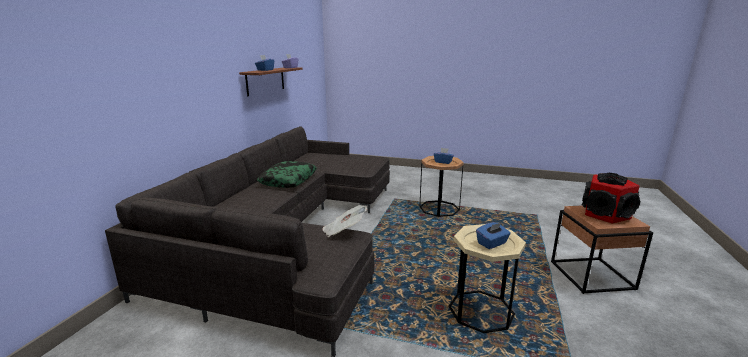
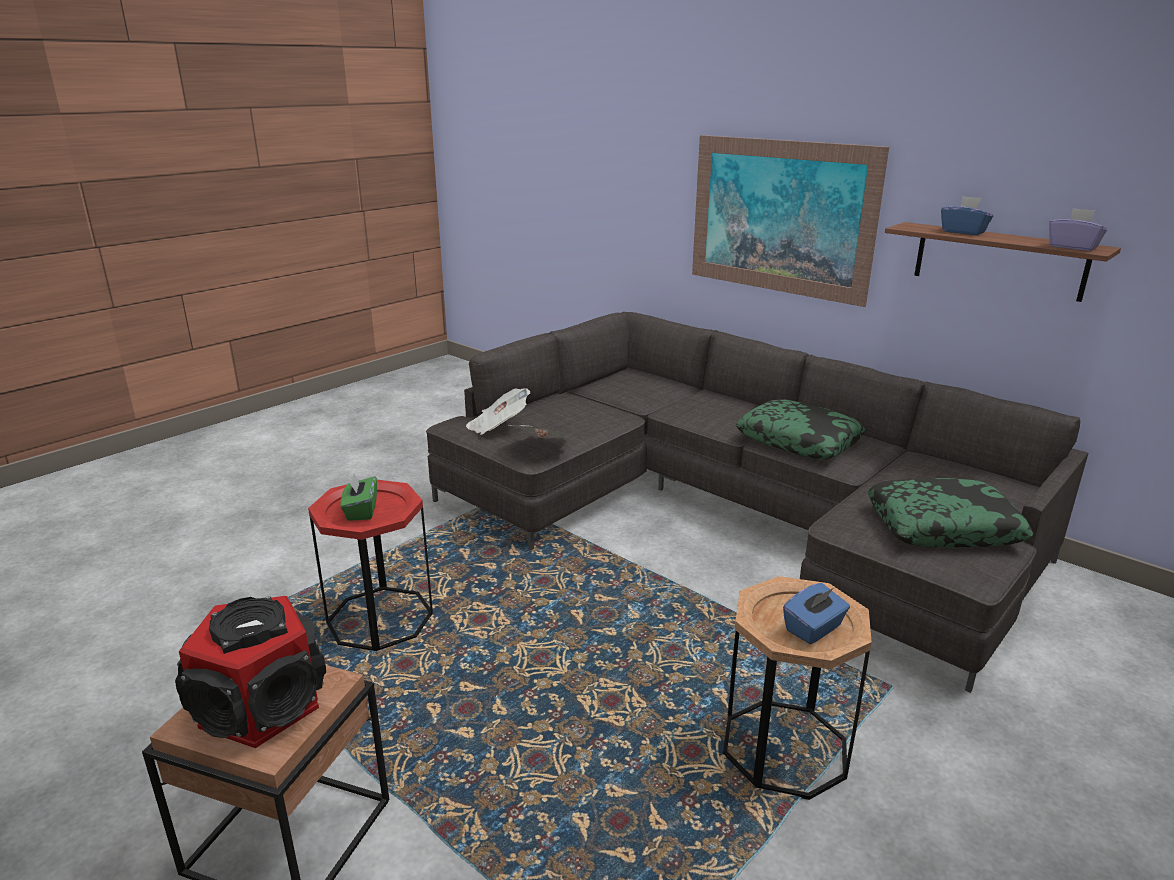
camera: 115 degrees right, 5 degrees up
(190, 84) = (780, 217): none -> picture
(320, 255) = (498, 427): none -> newspaper
(352, 159) = (943, 526): none -> pillow
(481, 311) = (380, 619): beige side table -> red side table
(492, 243) = (361, 511): blue tissue box -> green tissue box

